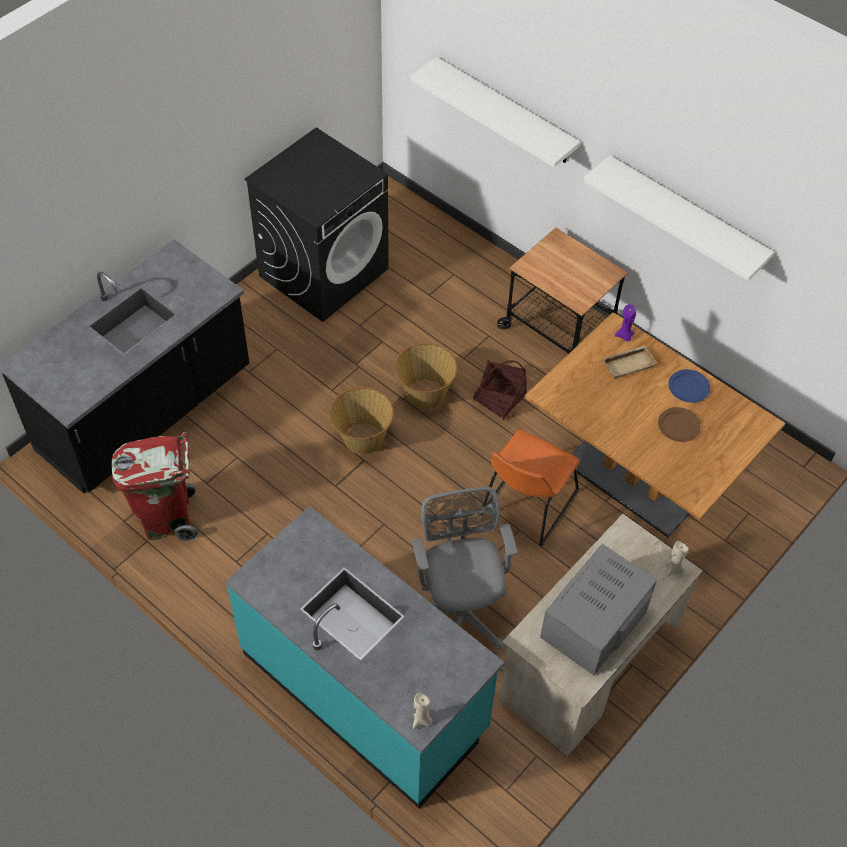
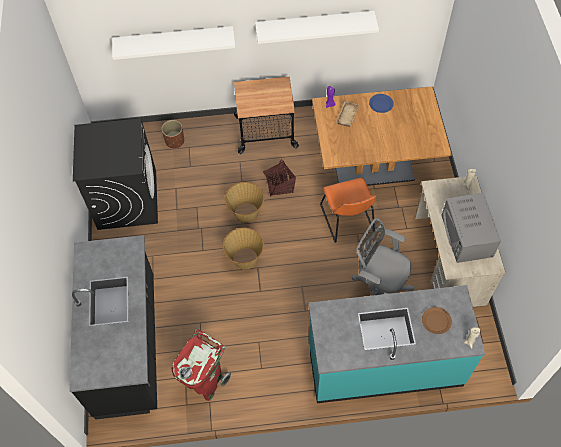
camera: 45 degrees left, 5 degrees up
(447, 255) = (174, 141): none -> brown planter
(678, 426) = (398, 124): brown plate -> brown plate (436, 321)

